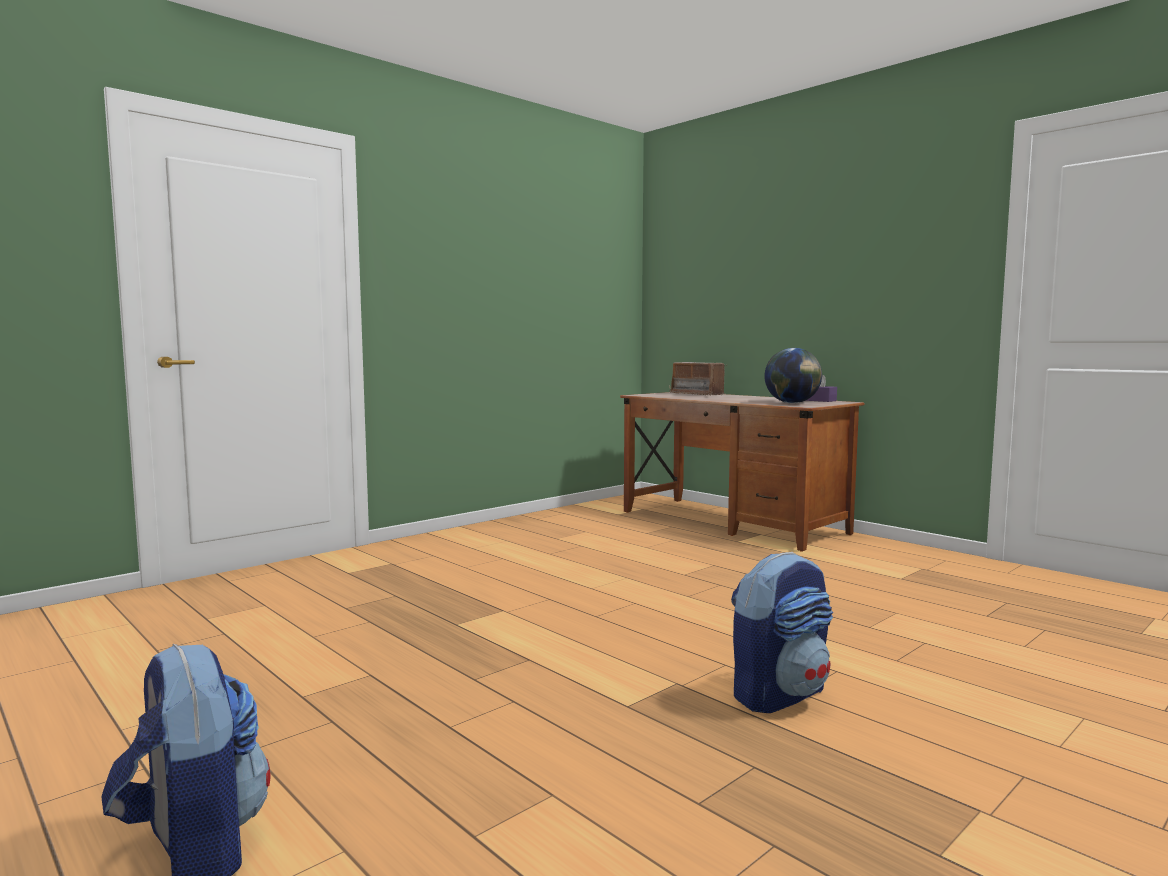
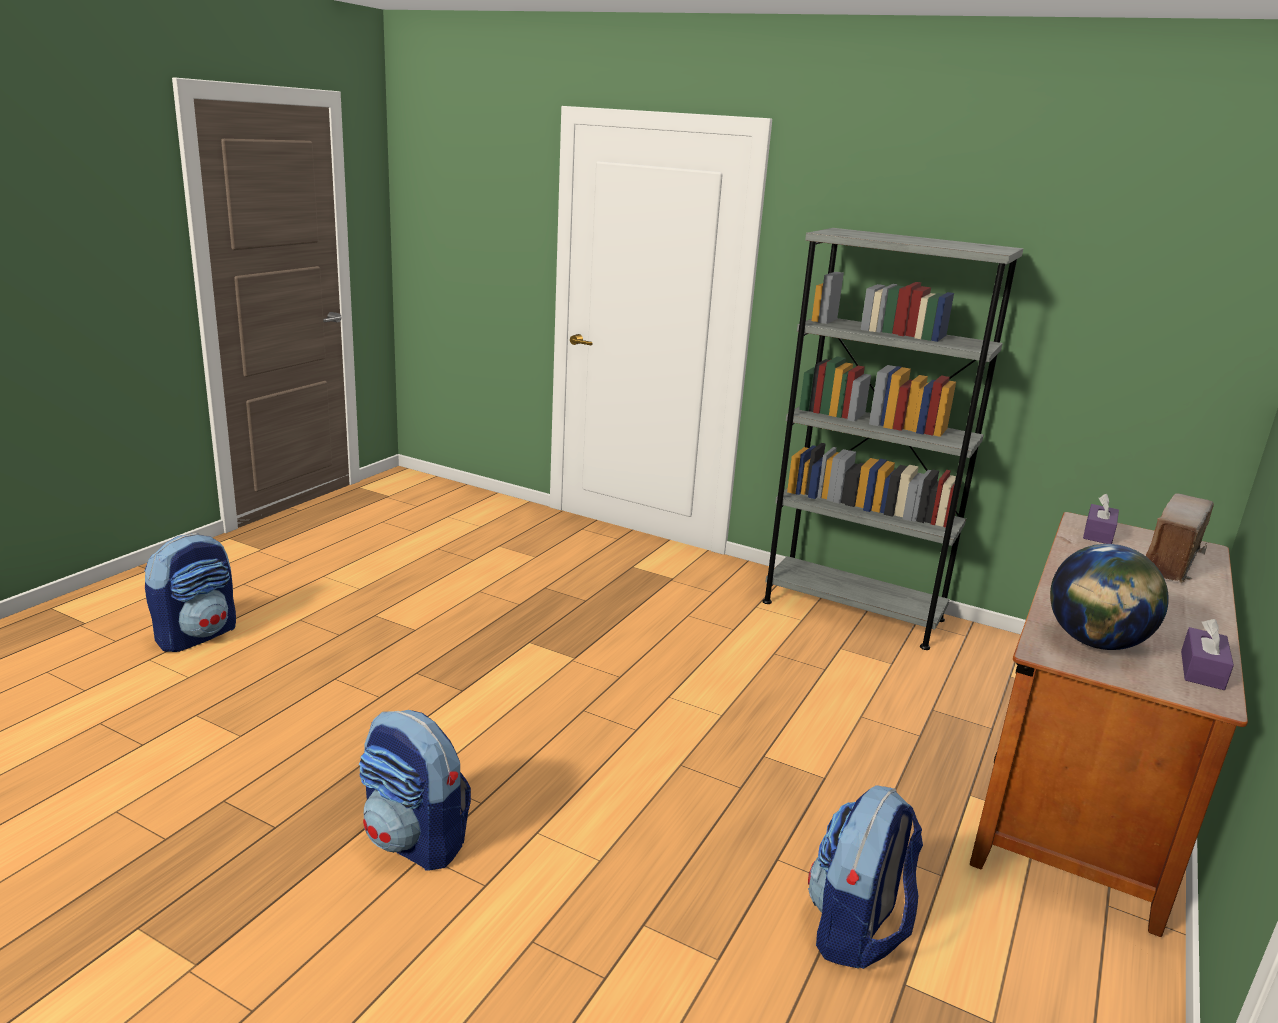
camera: 70 degrees right, 15 degrees up
(506, 528) = (852, 610): none -> grey bookcase
(655, 395) = (1098, 533): none -> purple tissue box
(861, 580) = (856, 930): none -> backpack

